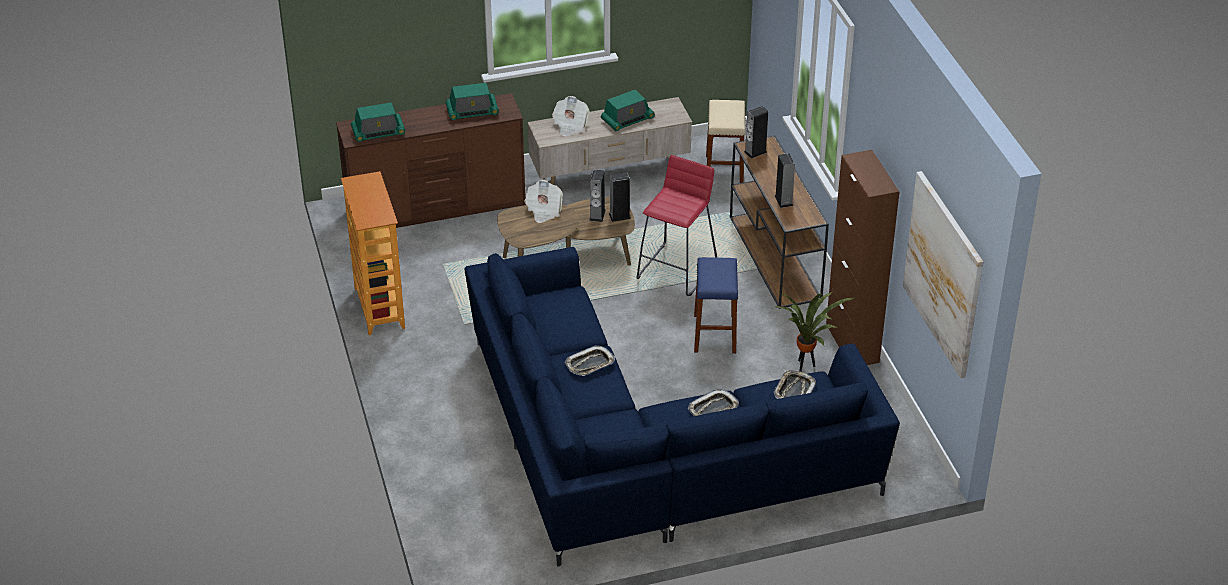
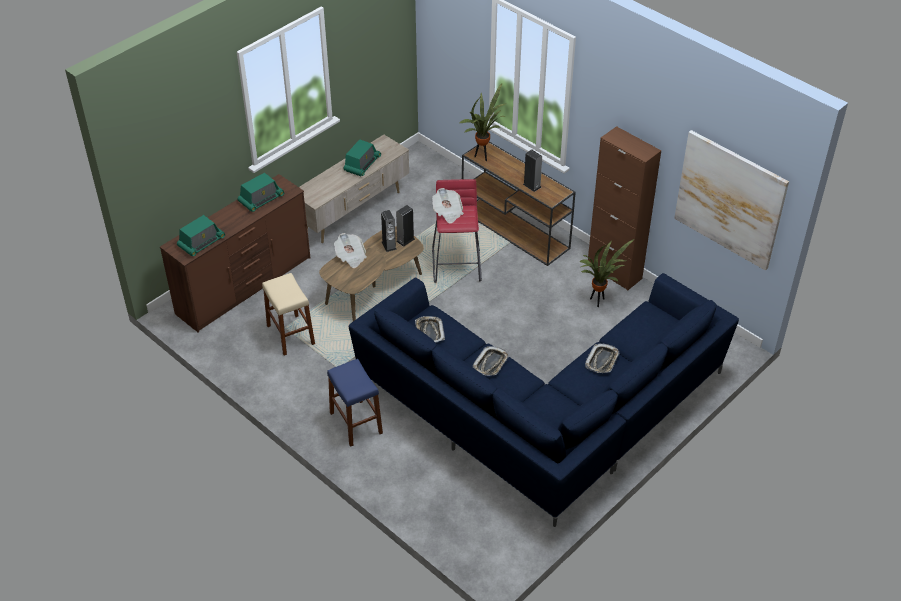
camera: 30 degrees left, 5 degrees up
(378, 308) = (263, 383): bookcase -> none
(570, 125) = (324, 183): newspaper -> newspaper (447, 212)
(714, 334) = (520, 302): blue stool -> blue stool (356, 423)
(724, 171) = (430, 178): beige stool -> beige stool (290, 335)
(755, 152) = (483, 156): speaker -> potted plant
(794, 390) = (642, 323): tray -> tray (429, 332)

